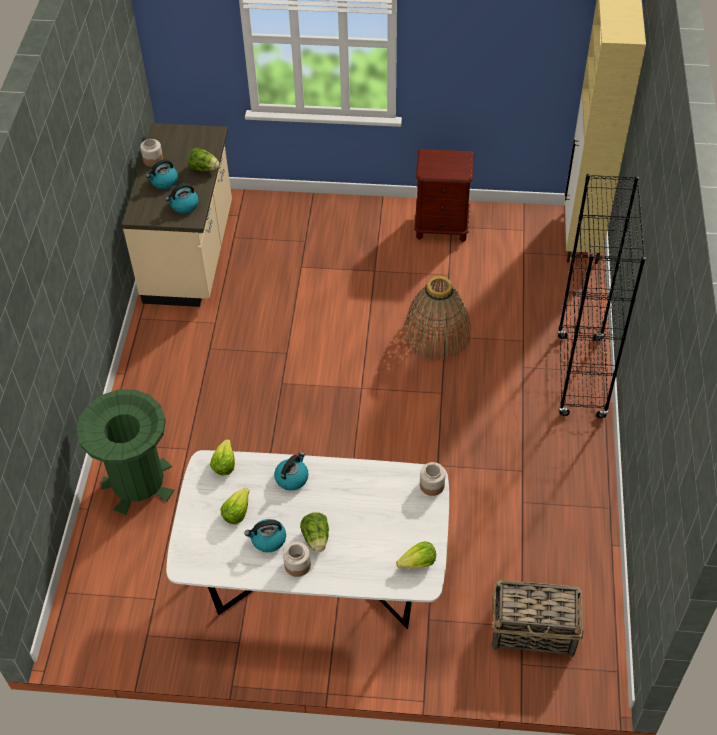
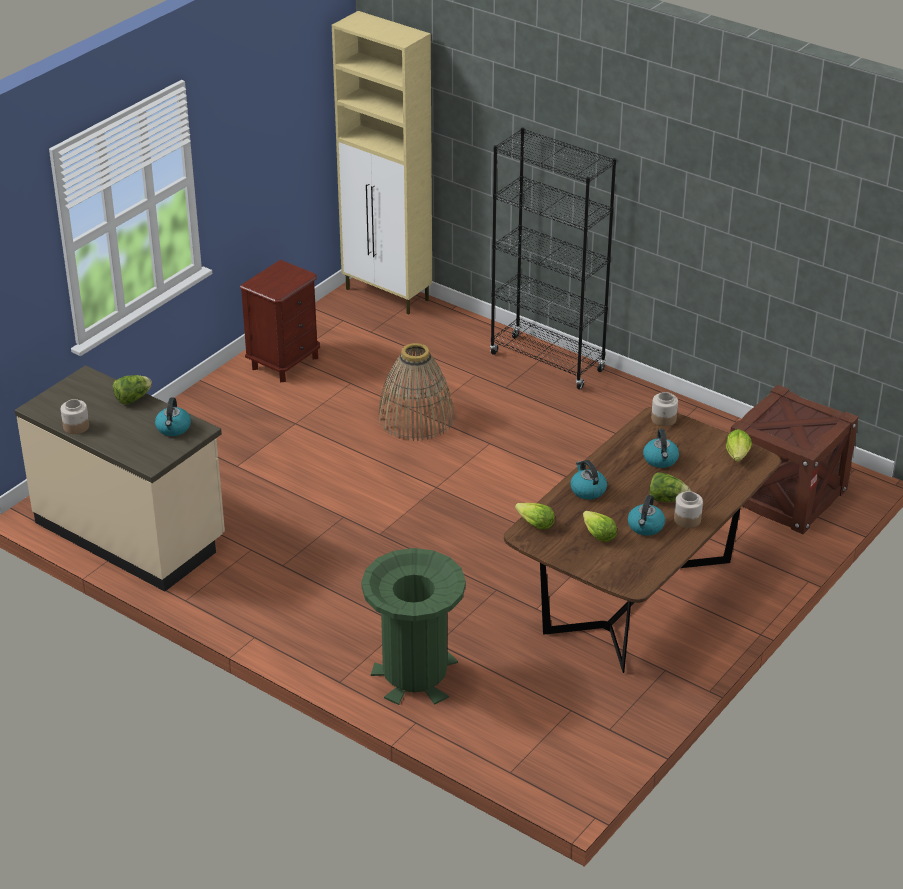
camera: 60 degrees left, 15 degrees down
(164, 182) = (120, 430): kettle -> kettle (660, 460)
(317, 582) = (637, 597): white dining table -> brown dining table
(534, 630) = (785, 494): basket -> crate

